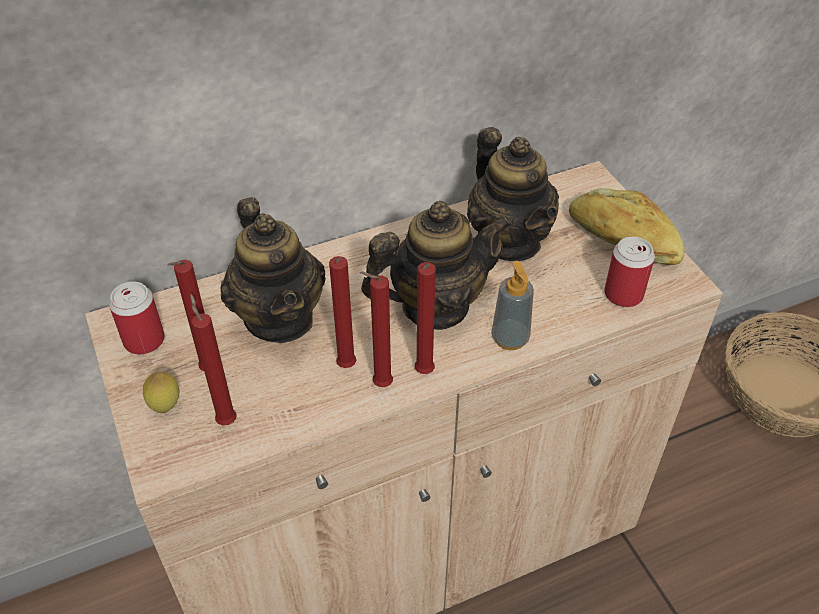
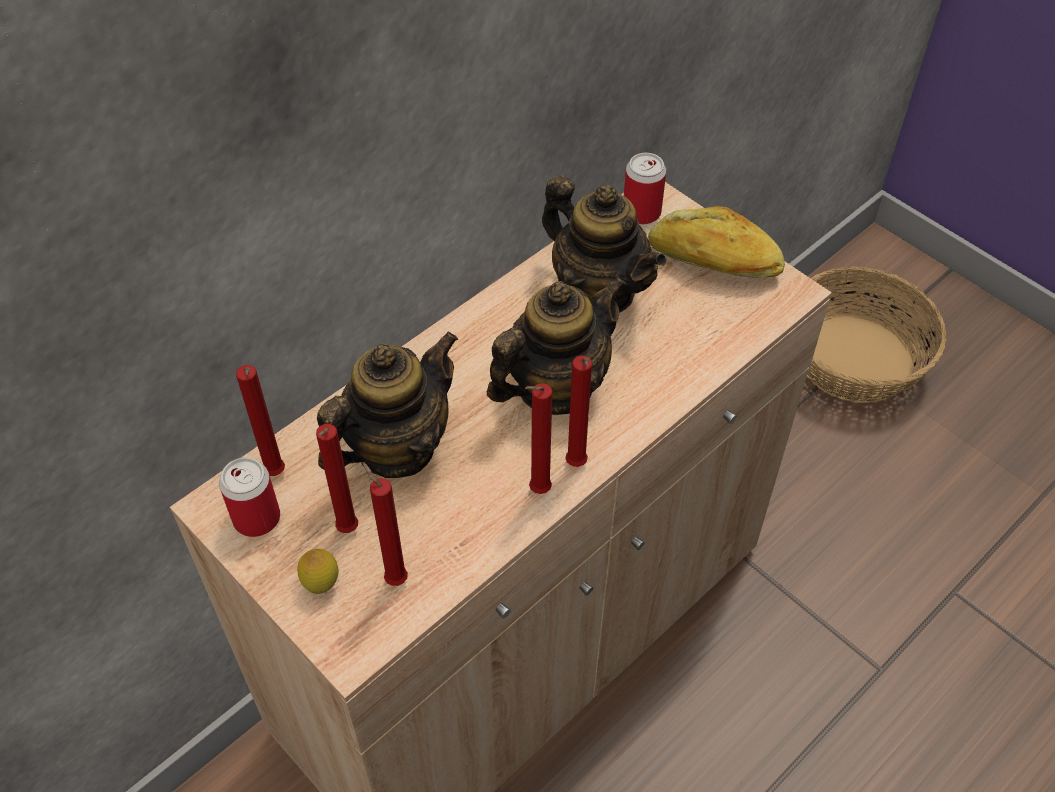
camera: 20 degrees left, 5 degrees up
(280, 318) = (395, 448): teapot -> teapot turned 90 degrees counterclockwise
(346, 368) = (494, 483): red candle -> red candle (275, 475)
(510, 338) = (646, 401): soap dispenser -> none
(623, 294) = (738, 321): can -> can (641, 212)

